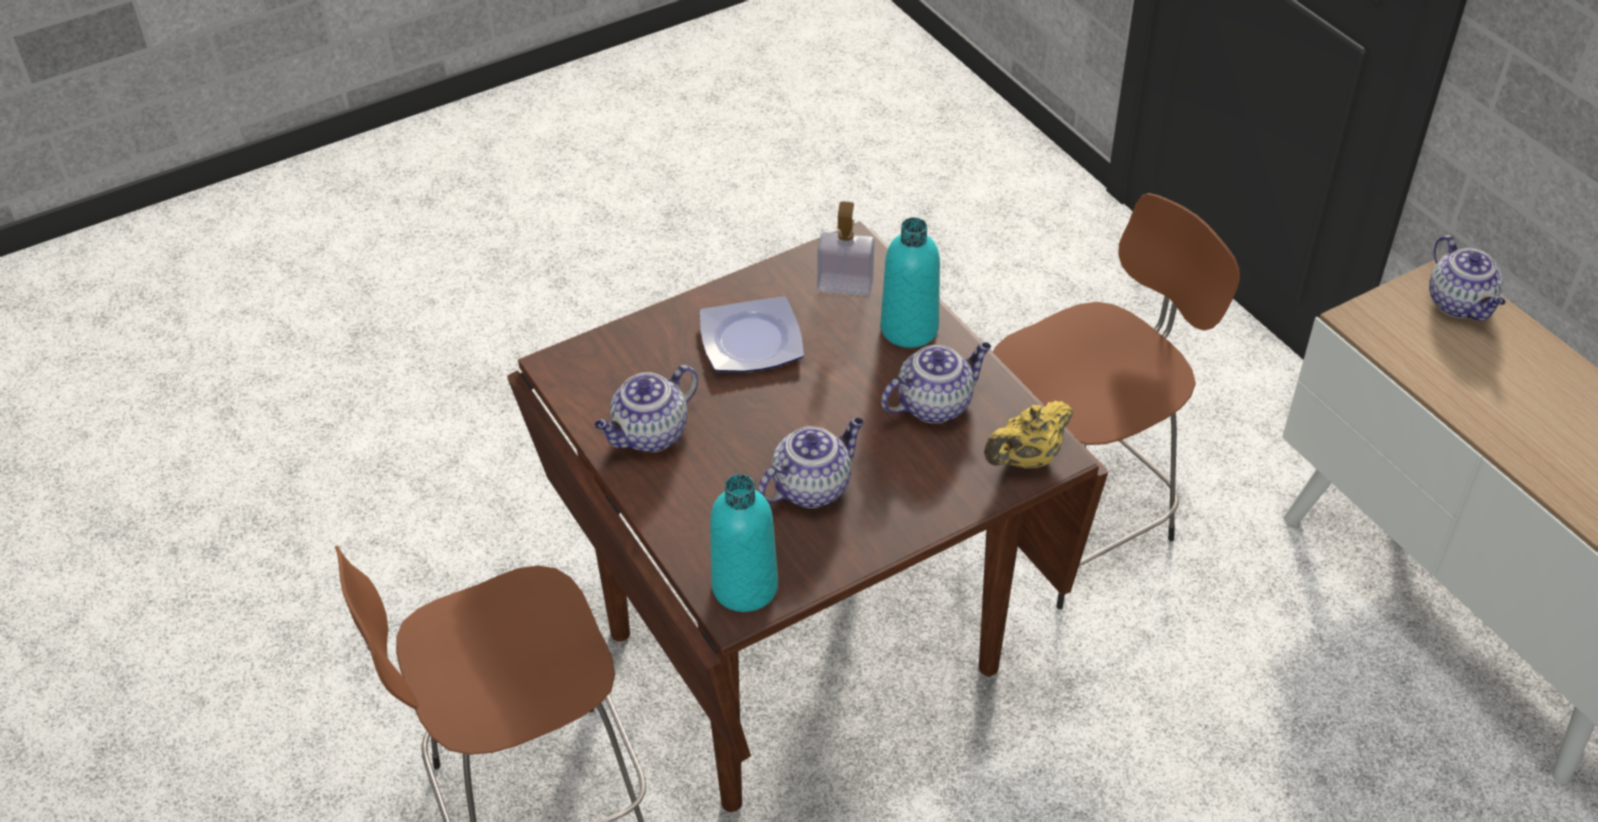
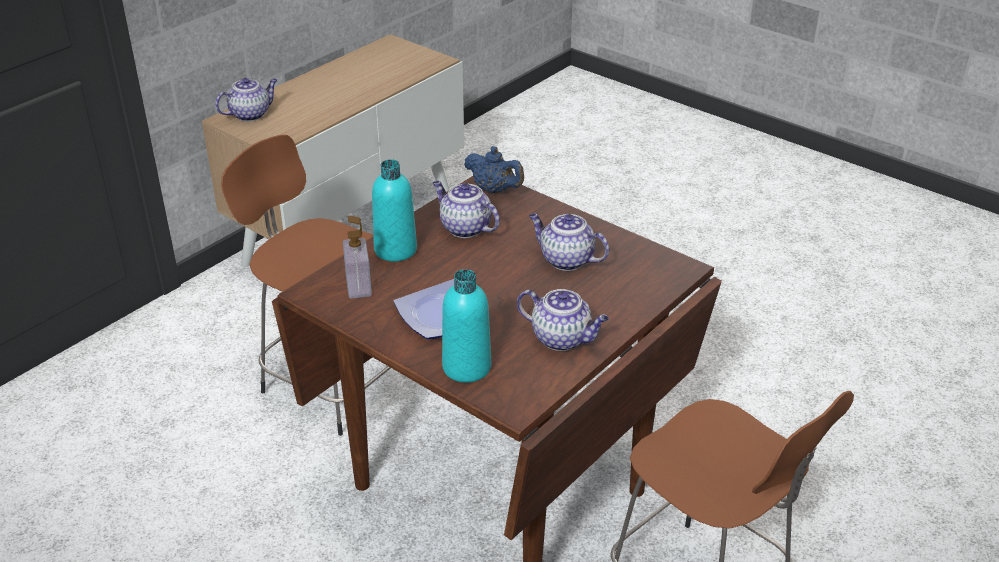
camera: 110 degrees left, 10 degrees down
(745, 587) = (663, 268): turquoise bottle -> turquoise bottle (466, 367)
(1026, 459) = (494, 190): yellow teapot -> blue teapot

